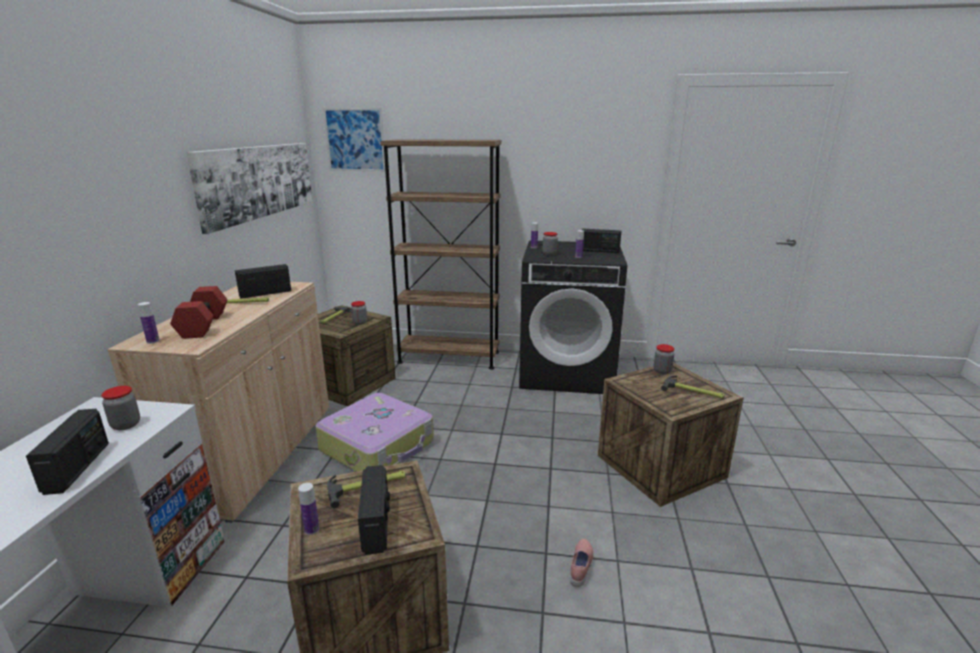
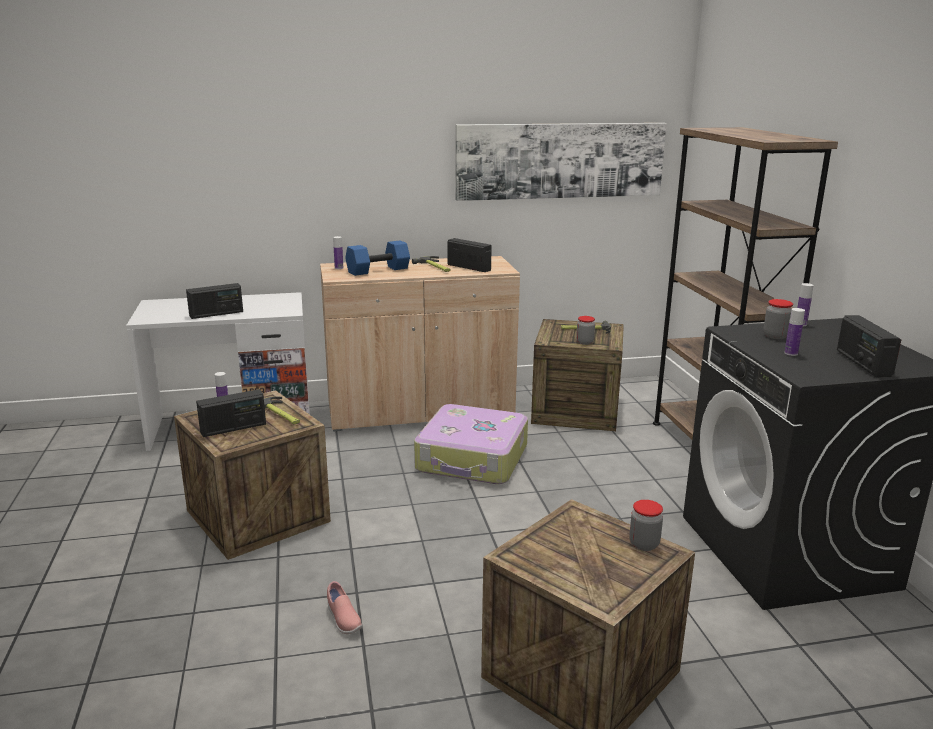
camera: 70 degrees right, 0 degrees up
(126, 425) = (267, 308): jar -> none
(202, 325) = (378, 270): red dumbbell -> blue dumbbell
(355, 140) = (718, 124): picture -> none
(581, 567) = (343, 619): pink shoe -> pink shoe turned 60 degrees clockwise
(693, 391) = (591, 574): hammer -> none

